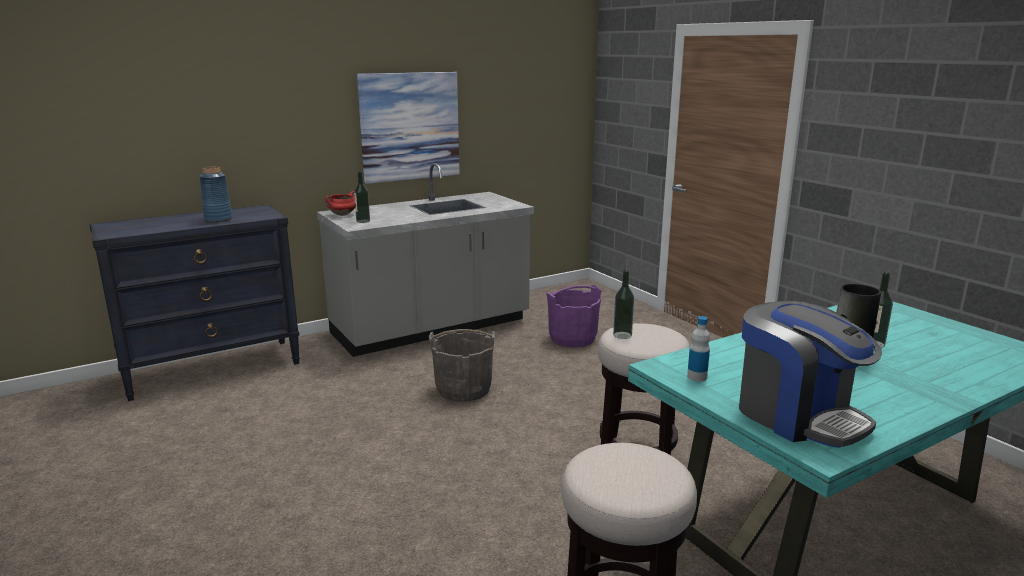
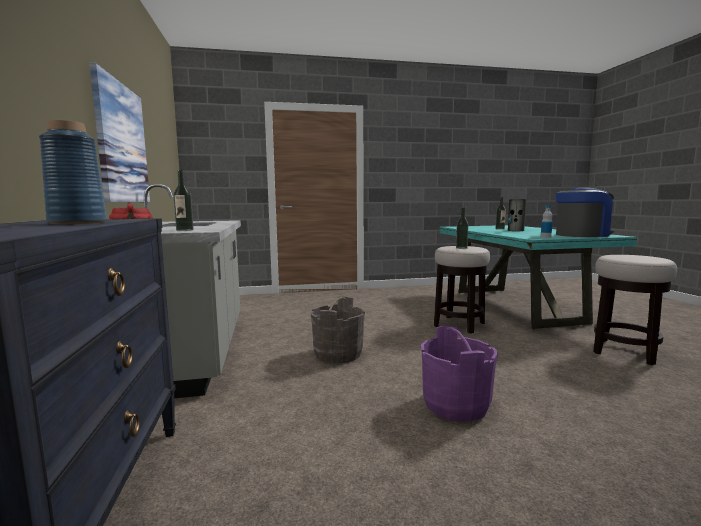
camera: 70 degrees left, 10 degrees down
(572, 338) = (288, 315): purple bucket -> purple bucket (455, 405)

